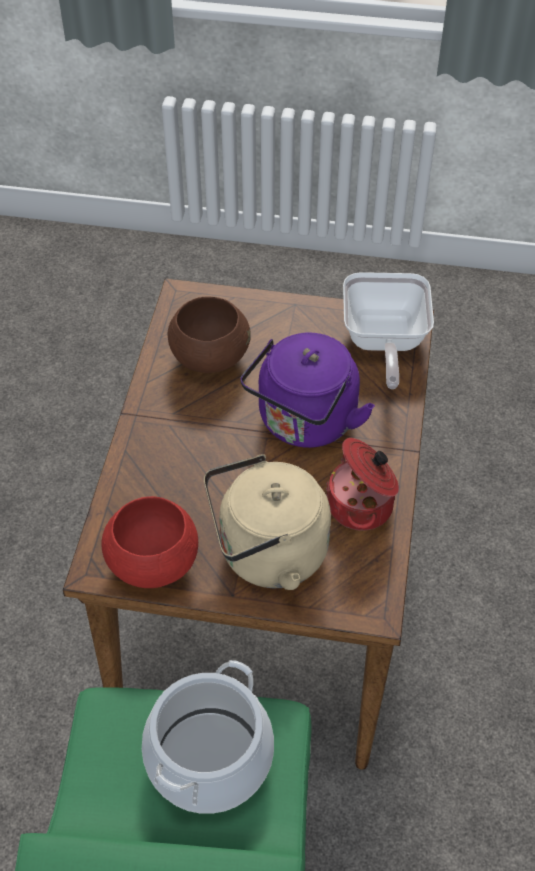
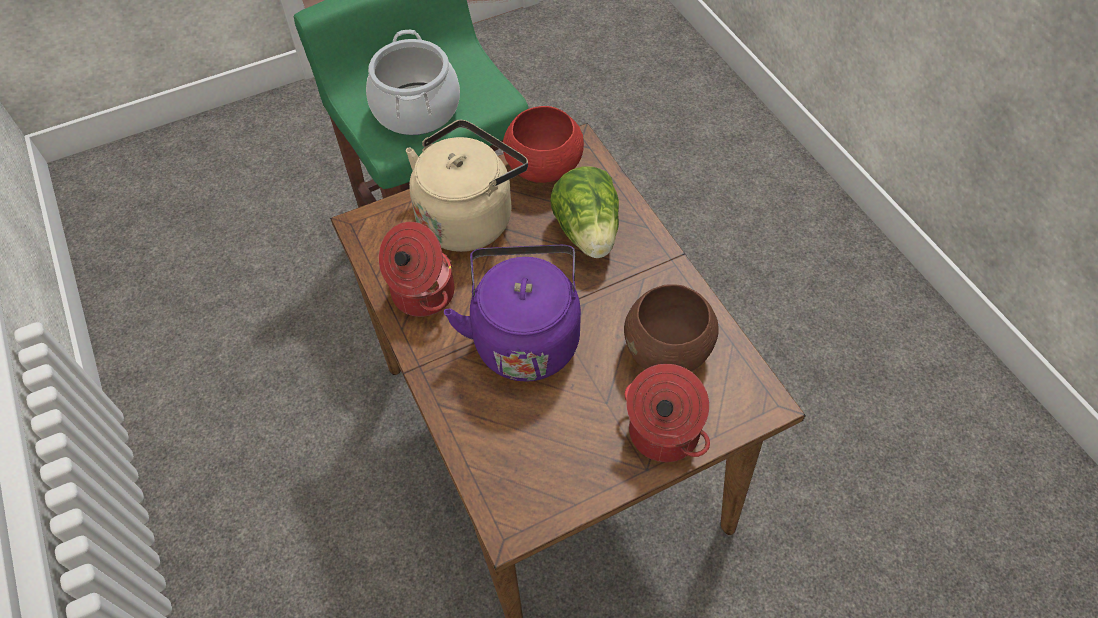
camera: 145 degrees right, 5 degrees up
(177, 475) = (588, 232): none -> lettuce
(266, 315) = (662, 433): none -> cooking pot
(383, 343) = (517, 477): frying pan -> none

